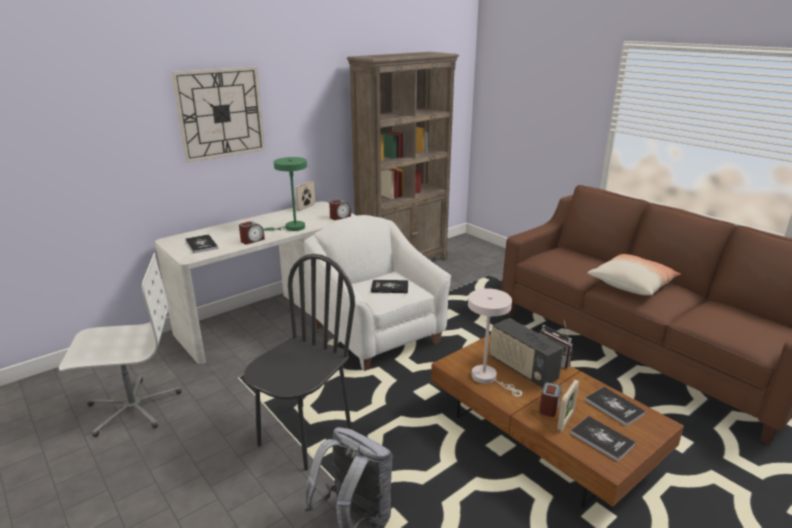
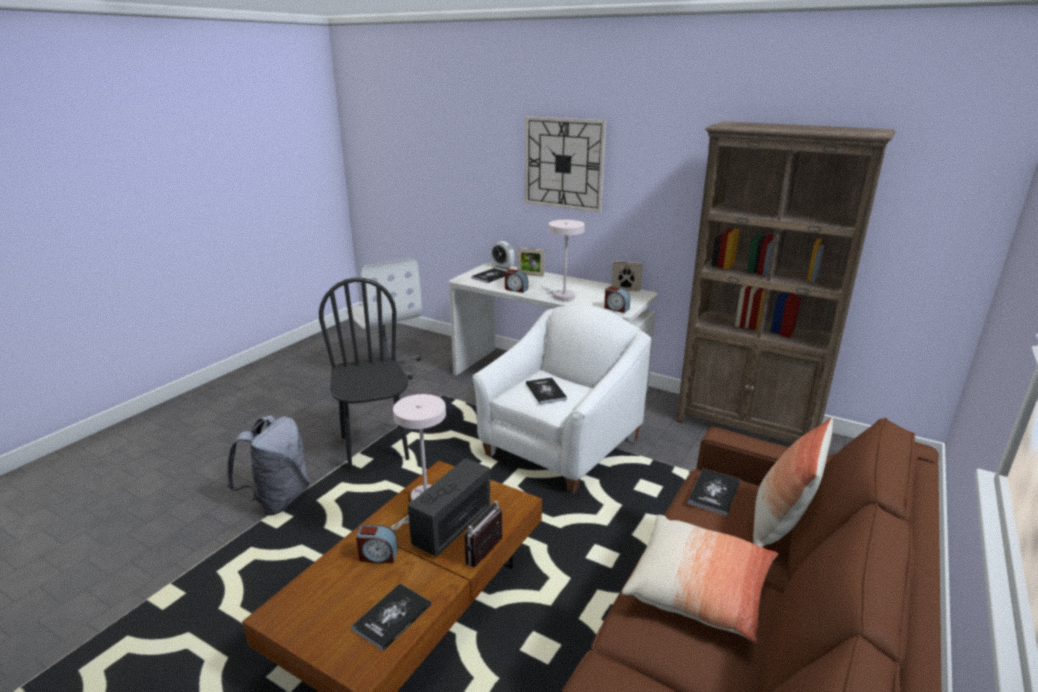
camera: 70 degrees right, 0 degrees up
(183, 236) = (503, 267): none -> alarm clock
(291, 228) = (561, 296): green table lamp -> white table lamp
(304, 436) = (375, 448): black chair -> black chair turned 120 degrees counterclockwise
(565, 421) = (353, 571): picture frame -> picture frame (530, 275)
(580, 255) = (780, 524): none -> pillow
(602, 439) = (322, 605): book -> book (714, 493)

